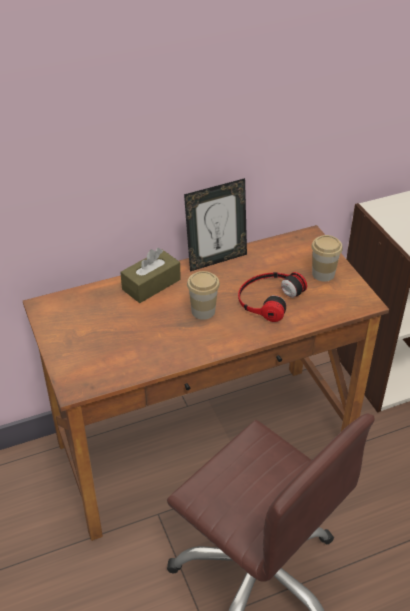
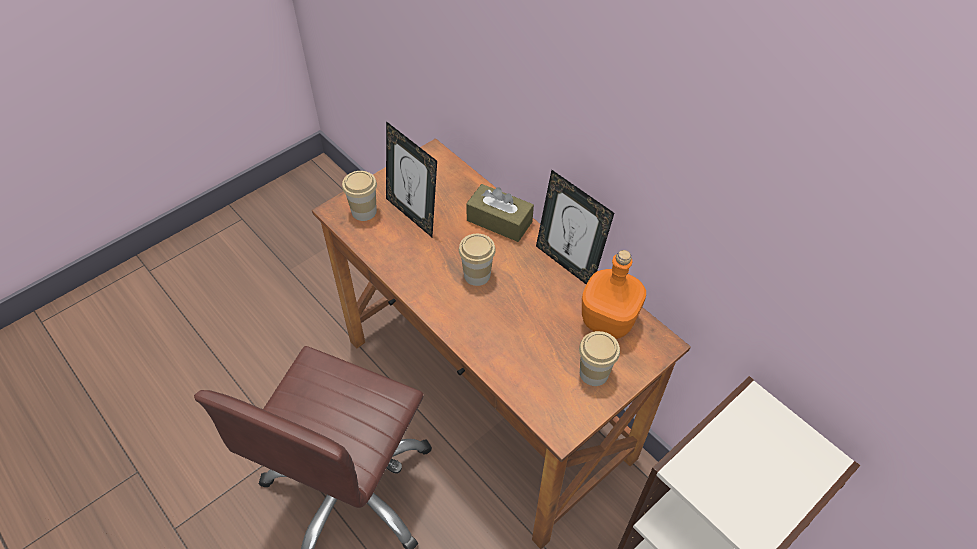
camera: 70 degrees right, 10 degrees up
(87, 368) = (364, 211): none -> cup
(112, 335) = (413, 214): none -> picture frame
(268, 298) = (523, 327): headphones -> none
(281, 255) = (607, 322): none -> orange bottle

